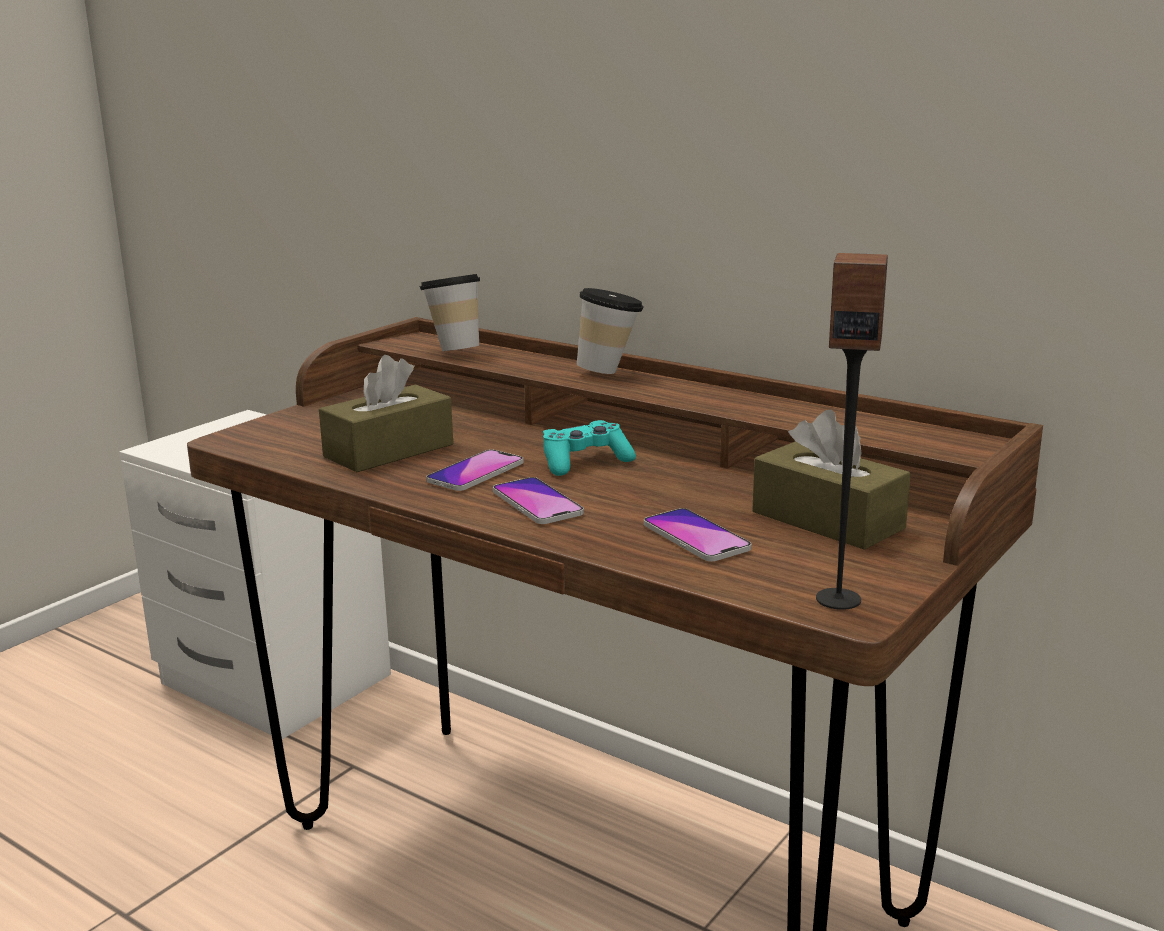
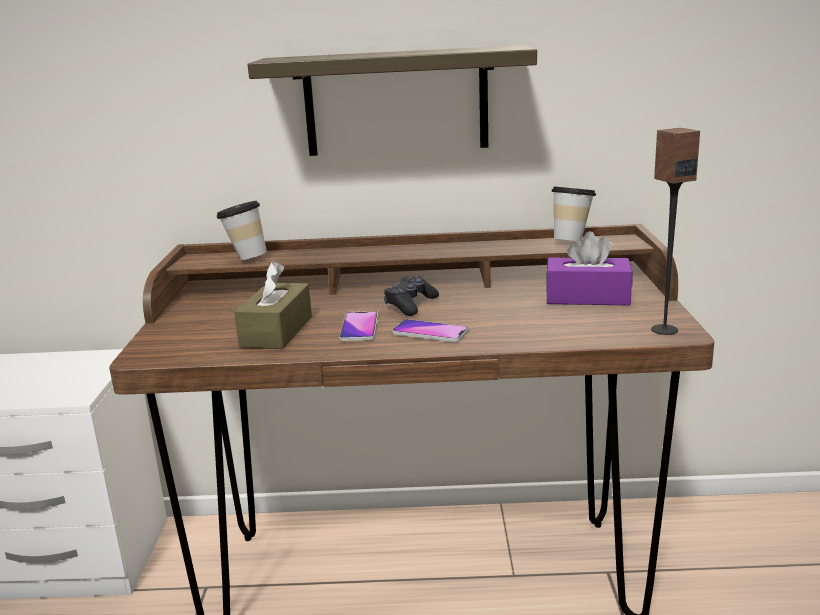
camera: 35 degrees left, 0 degrees up
(584, 462) = (410, 305): turquoise game controller -> black game controller
(609, 371) = (371, 248): cup -> cup (571, 240)
(685, 159) = (396, 102): none -> shelf
(696, 537) = (546, 323): phone -> none
(827, 520) = (587, 297): brown tissue box -> purple tissue box

